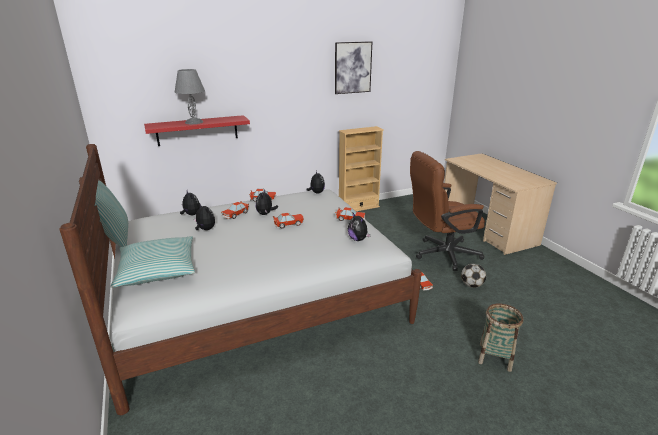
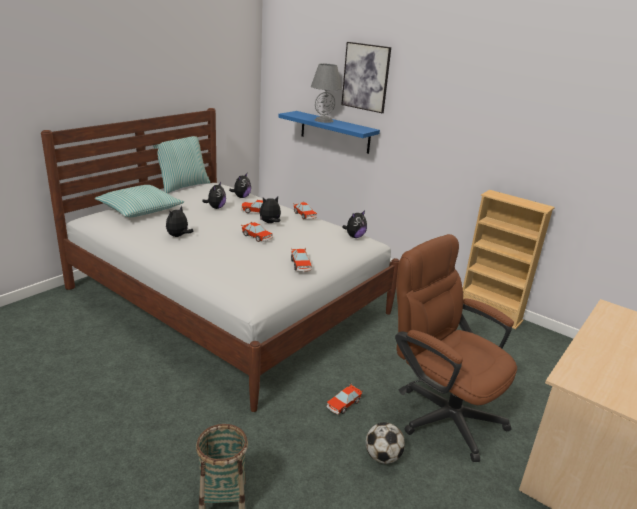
camera: 60 degrees right, 0 degrees up
(197, 130) = (335, 132): red shelf -> blue shelf
(352, 67) = (534, 105): picture -> picture (366, 77)
(358, 239) = (254, 277): plush toy -> plush toy (178, 236)

